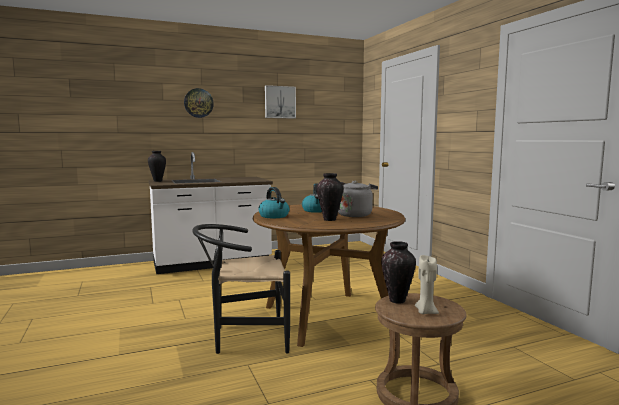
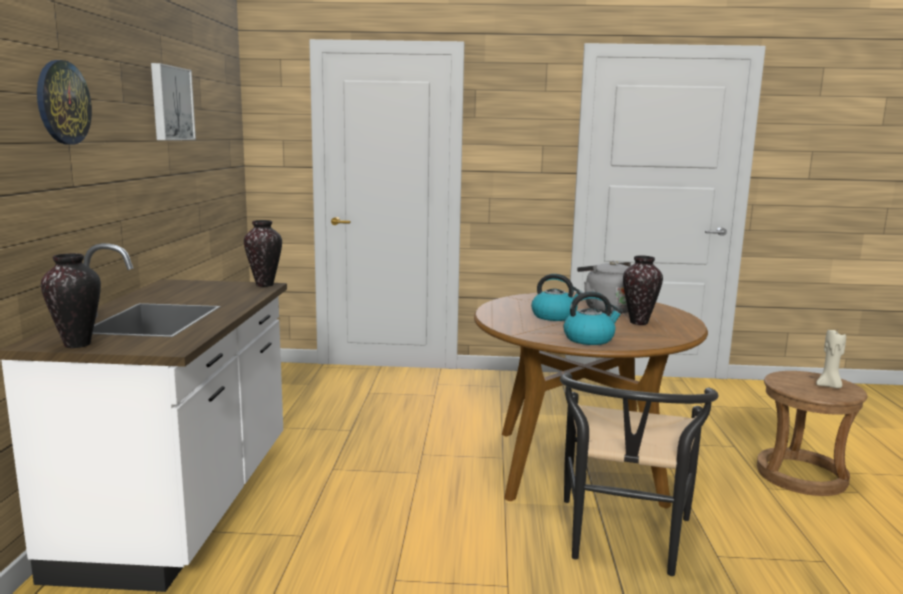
camera: 65 degrees left, 5 degrees up
(397, 301) = (794, 388): vase -> vase (265, 285)

